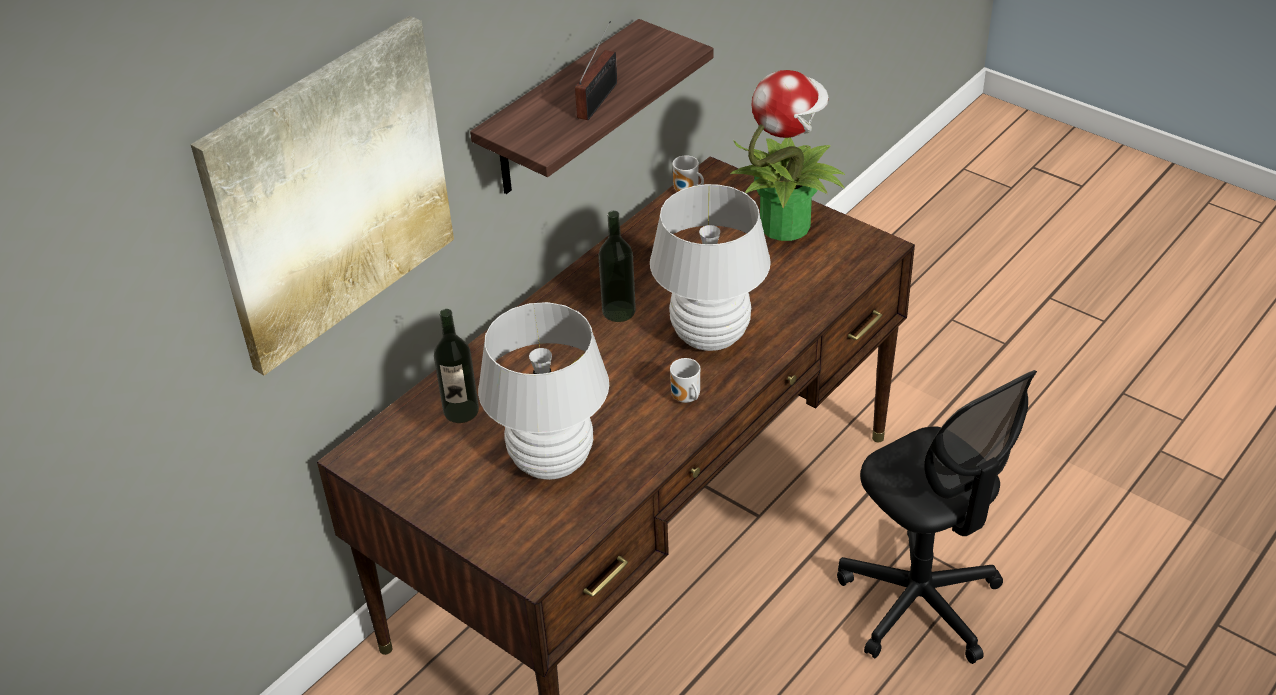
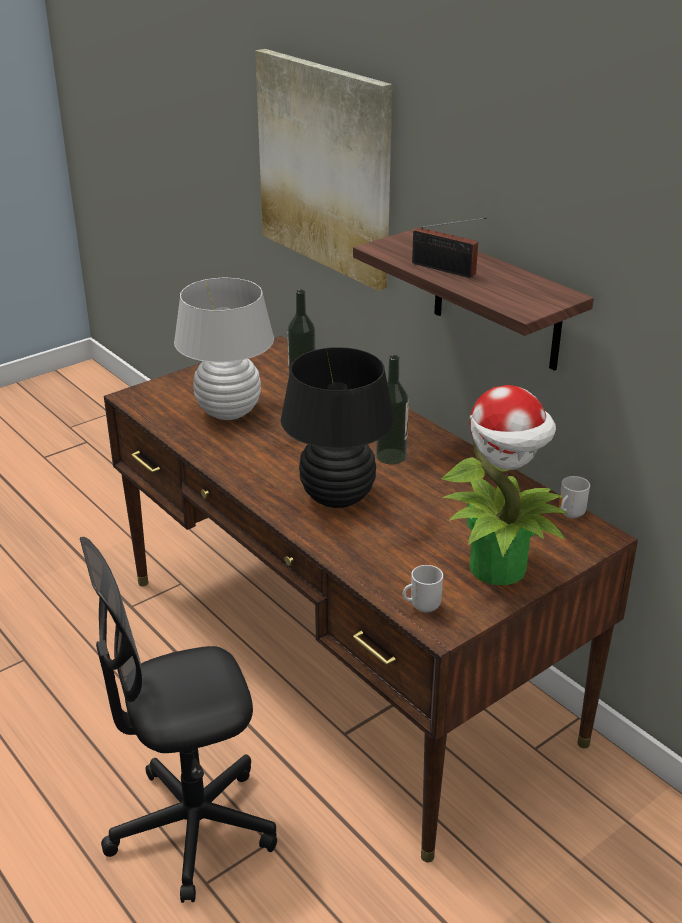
camera: 100 degrees right, 10 degrees down
(685, 399) = (263, 474): mug -> mug (422, 606)
(710, 336) = (337, 497): white table lamp -> black table lamp

